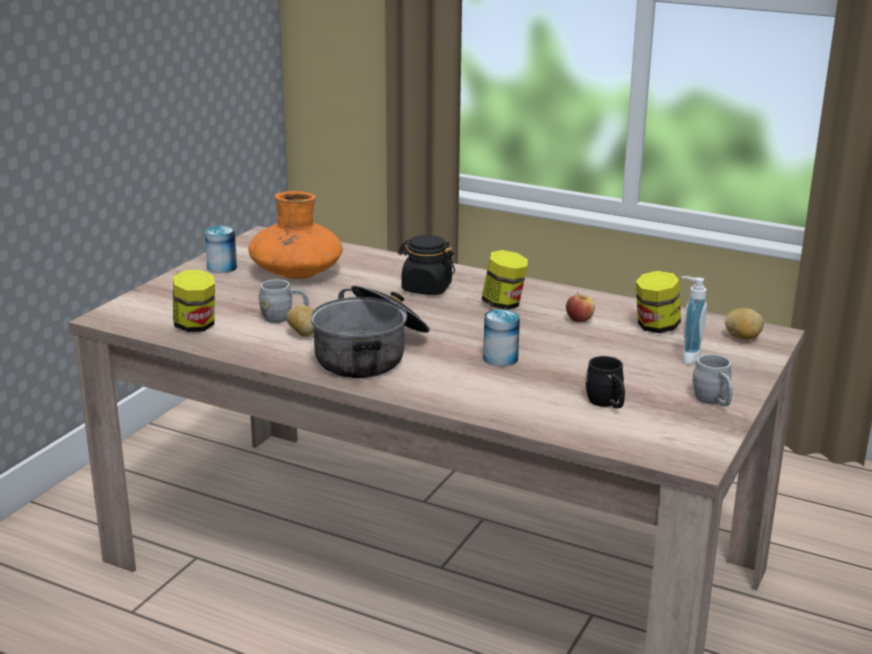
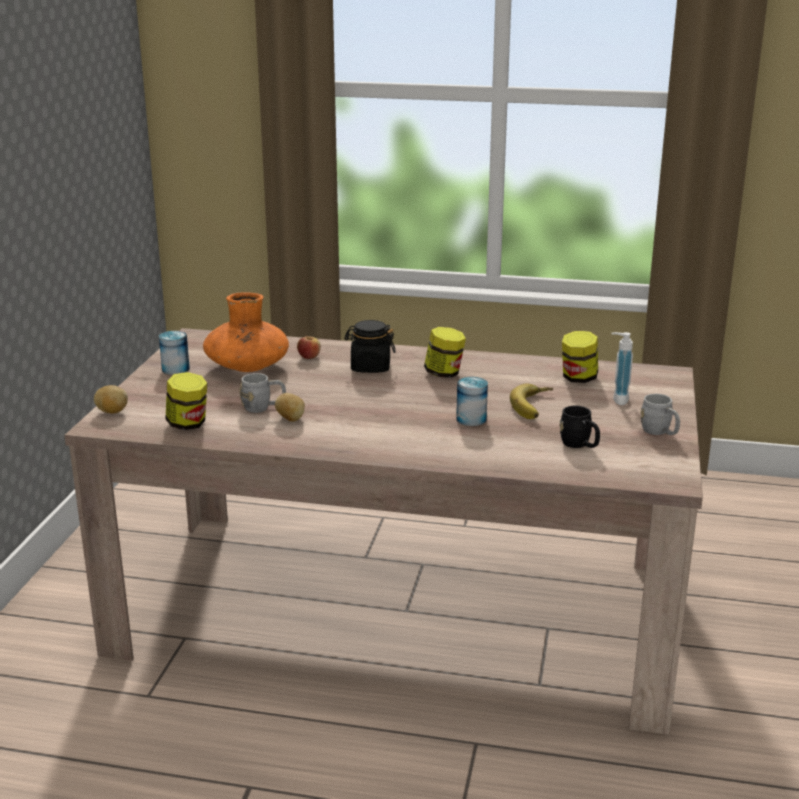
camera: 15 degrees left, 0 degrees up
(371, 353) = (360, 428): cooking pot -> none
(579, 320) = (514, 379): apple -> apple (309, 357)
(584, 353) = (535, 406): none -> banana
(742, 338) = (650, 379): potato -> potato (112, 412)

